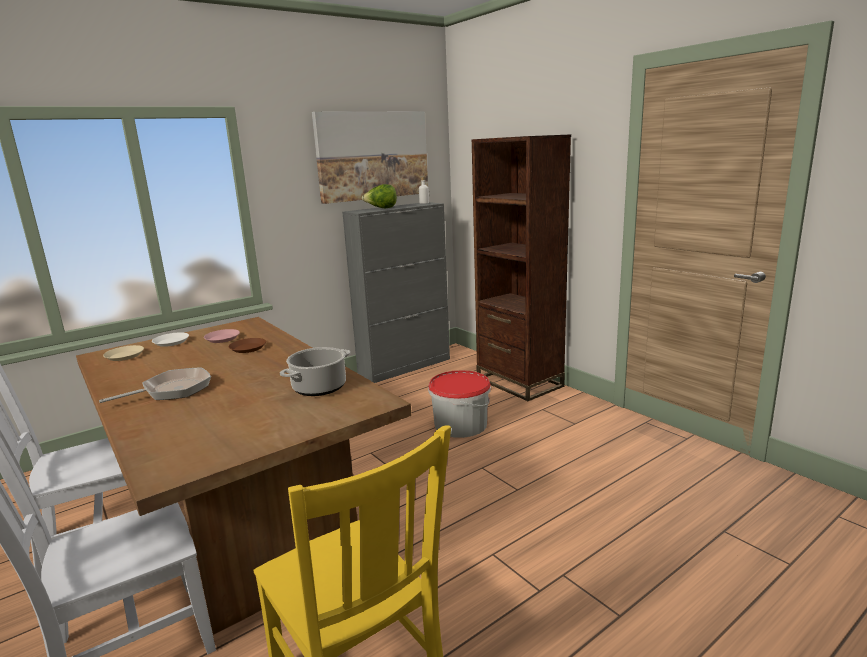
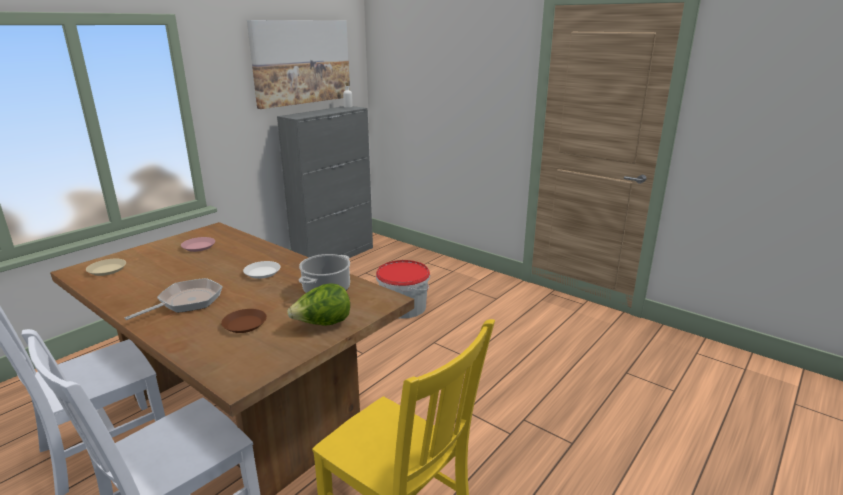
camera: 15 degrees left, 5 degrees up
(171, 342) = (147, 252): white plate -> white plate (262, 272)
(248, 348) = (232, 255): brown plate -> brown plate (244, 324)
(381, 208) = (313, 113): lettuce -> lettuce (323, 324)
(519, 382) = (440, 266): brown bookcase -> none

